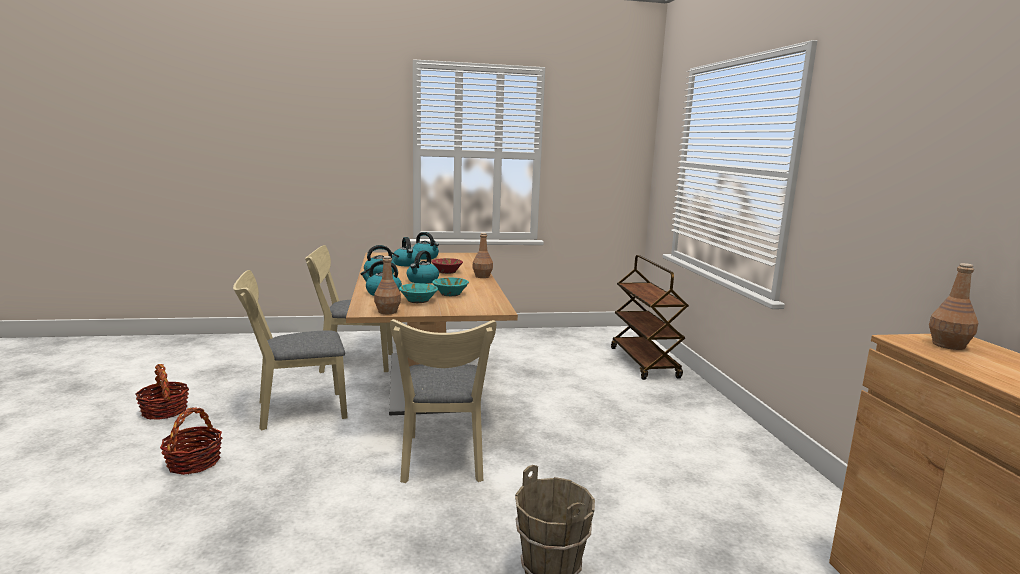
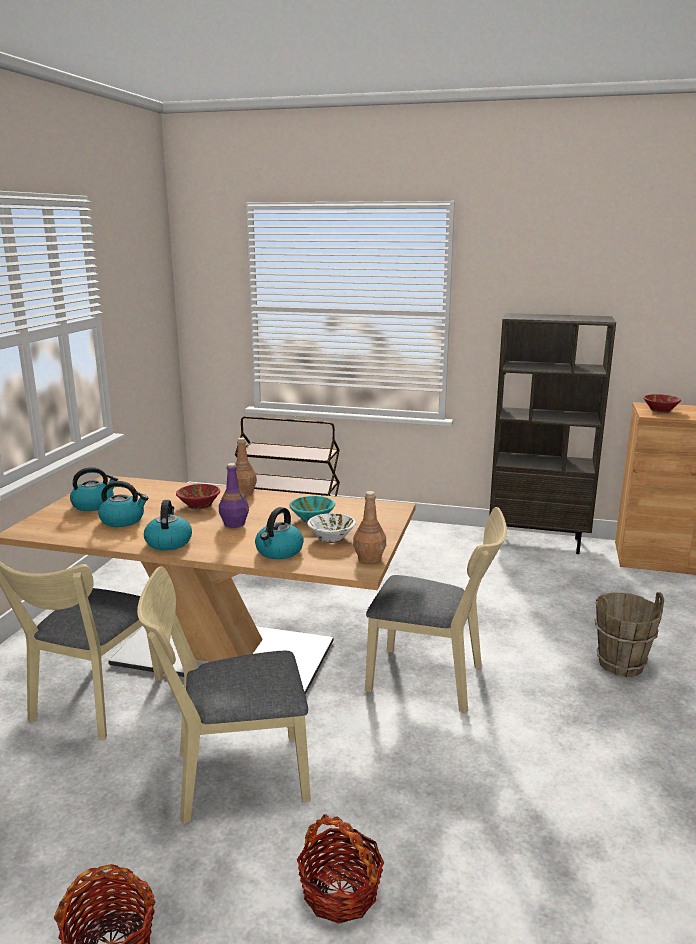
camera: 65 degrees left, 5 degrees up
(294, 411) = (230, 777): beige chair -> beige chair turned 75 degrees clockwise
(418, 300) = (331, 537): turquoise bowl -> white bowl
(422, 281) = (234, 523): kettle -> purple bottle
(807, 489) = (538, 541): none -> brown bookcase
(947, 345) = (660, 410): brown bottle -> red bowl

